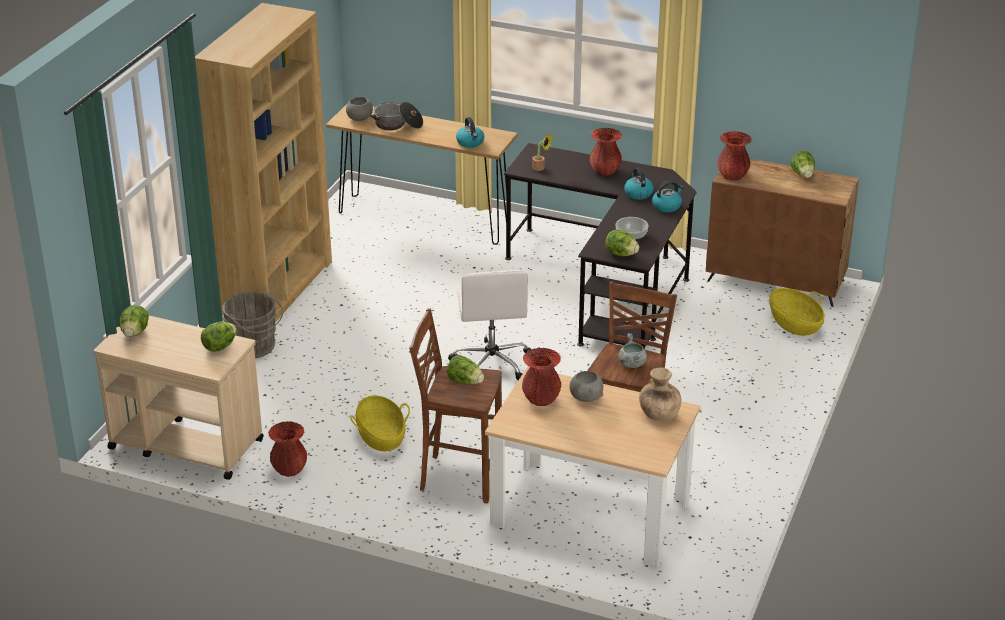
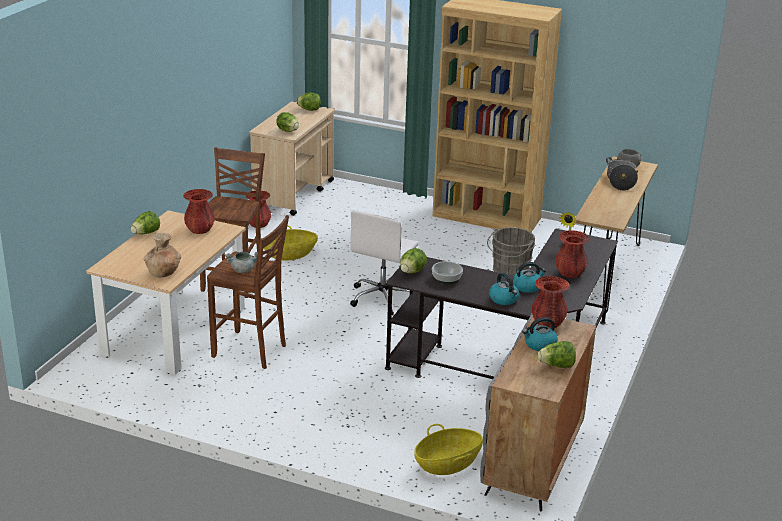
camera: 90 degrees right, 5 degrees down
(255, 347) = (406, 211): grey bucket -> grey bucket (509, 272)
(465, 382) = (235, 208): lettuce -> lettuce (146, 233)
(470, 142) = (596, 209): kettle -> kettle (539, 344)
(492, 362) = (383, 298): white office chair -> white office chair turned 60 degrees counterclockwise
(586, 397) = (196, 246): grey bowl -> none
(776, 280) = (533, 461): brown cabinet -> grey cabinet

